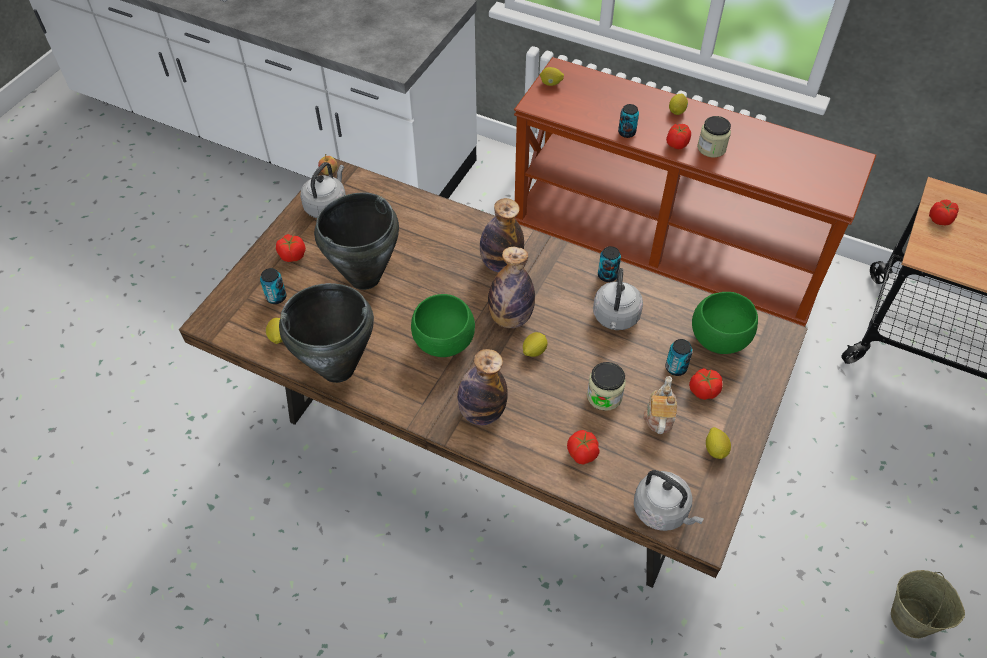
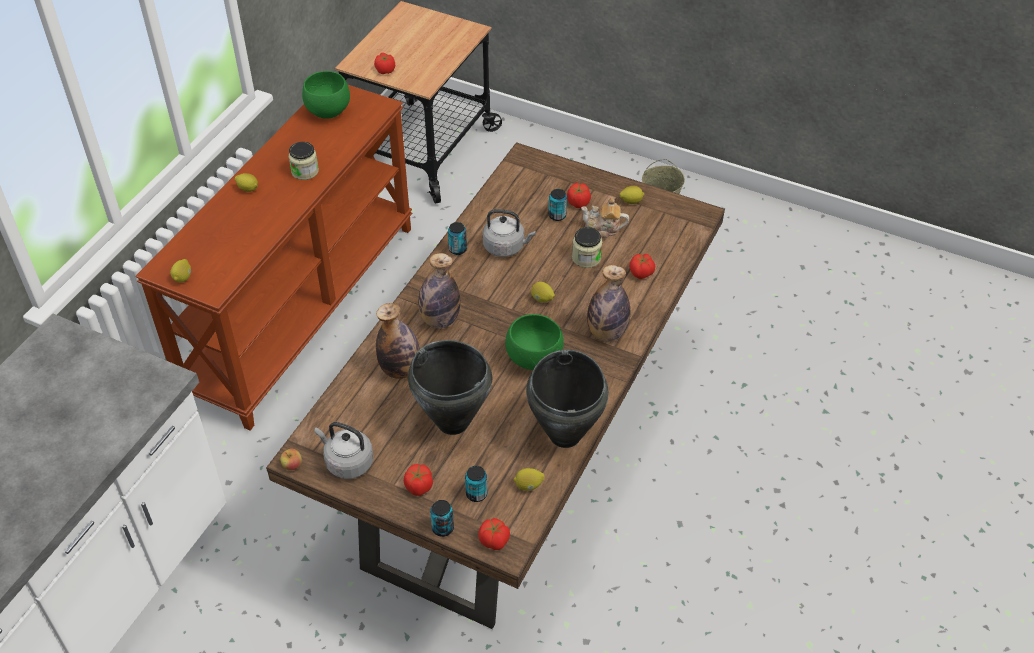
camera: 90 degrees left, 5 degrees down
(510, 318) = (505, 314): bottle -> bottle (400, 369)
(626, 132) = (273, 225): can -> can (442, 528)
(663, 511) = (685, 232): grey kettle -> none
(676, 144) = (296, 193): tomato -> tomato (494, 541)
(717, 339) = (527, 190): green bowl -> green bowl (327, 112)

